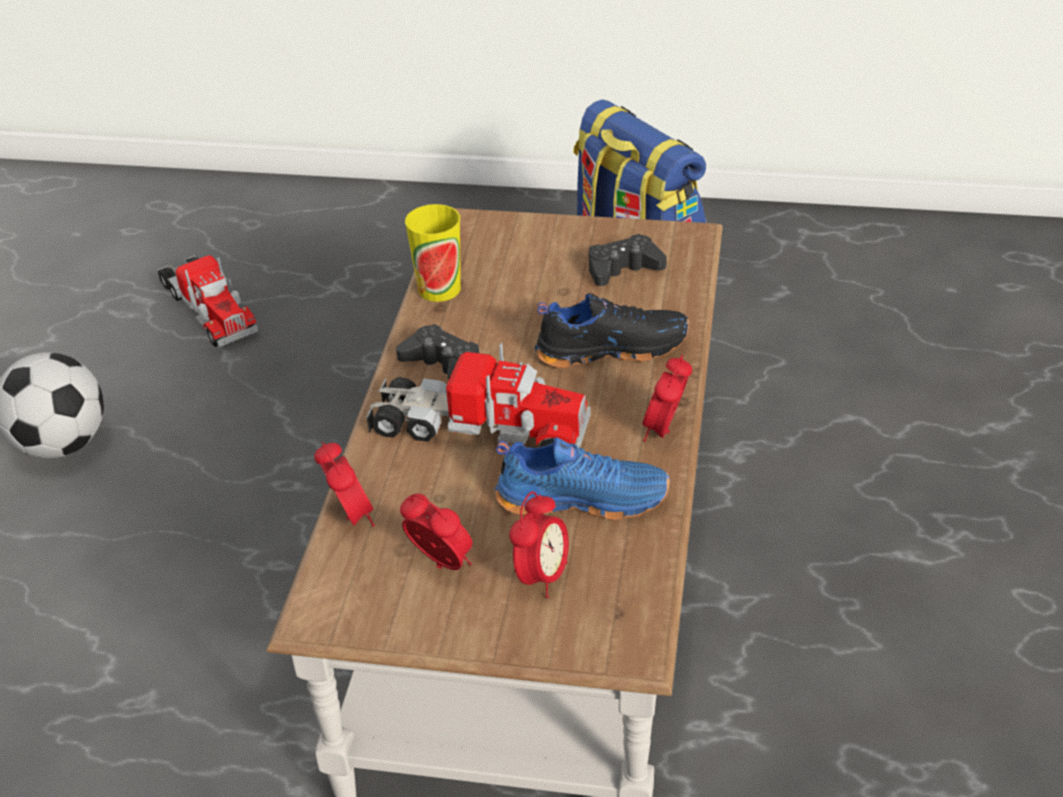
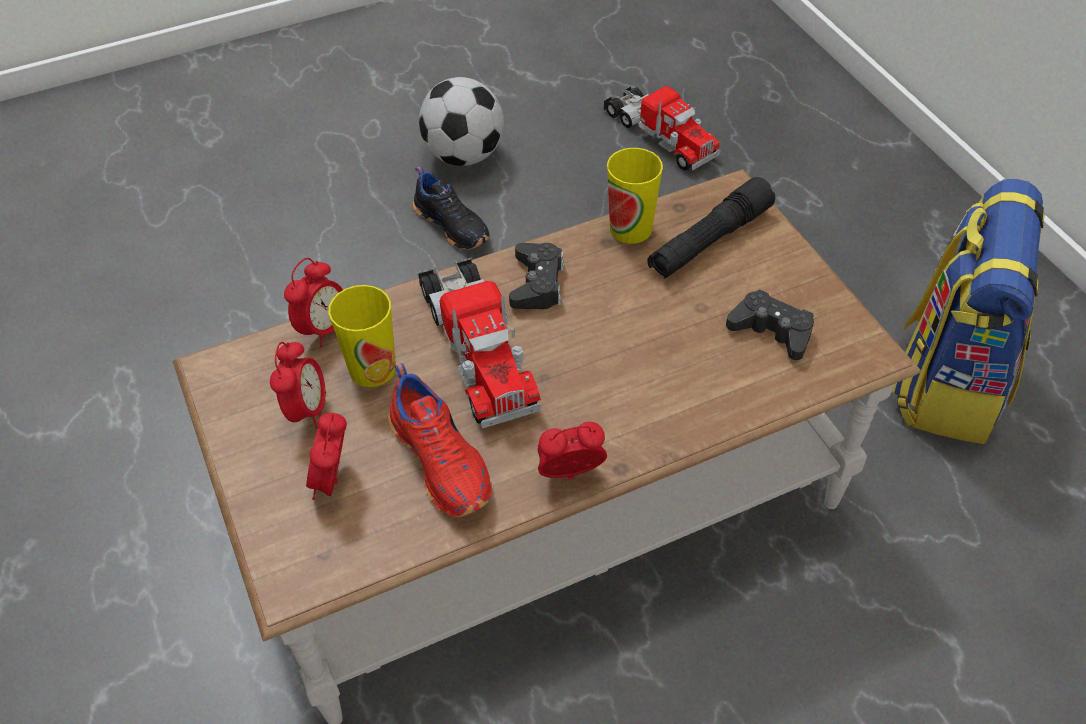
camera: 55 degrees right, 10 degrees up
(207, 309) = (658, 135): toy truck -> toy truck turned 60 degrees counterclockwise
(434, 502) = (372, 368): none -> cup
(499, 256) = (709, 241): none -> black flashlight
(542, 576) = (333, 481): alarm clock -> alarm clock turned 105 degrees clockwise
(582, 497) = (443, 460): blue shoe -> red shoe
(611, 348) = (651, 380): black shoe -> black shoe (453, 224)

